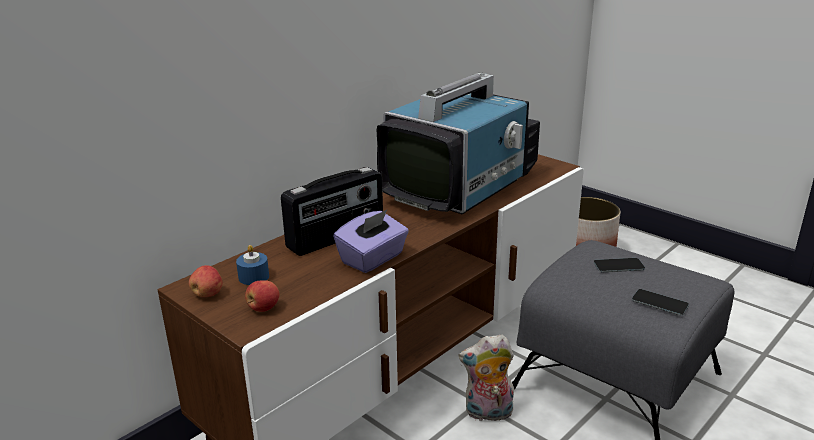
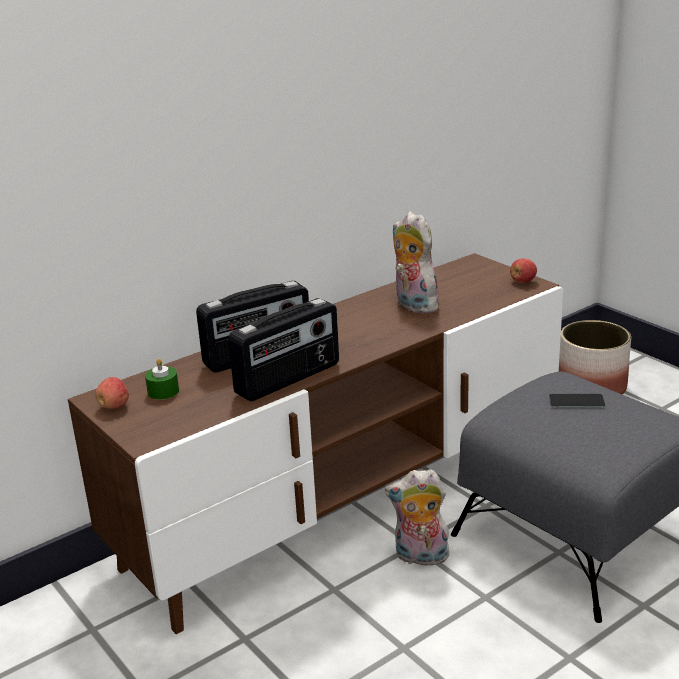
camera: 10 degrees right, 0 degrees up
(253, 277) = (163, 391): blue candle -> green candle
(263, 308) = (164, 423): apple -> apple (522, 281)
(373, 259) = (289, 379): purple tissue box -> radio
(462, 187) = (413, 305): television -> plush toy
(659, 302) = (605, 444): phone -> none

